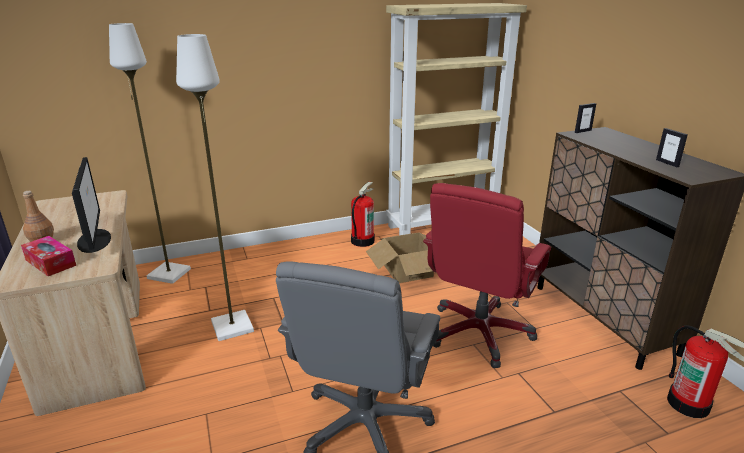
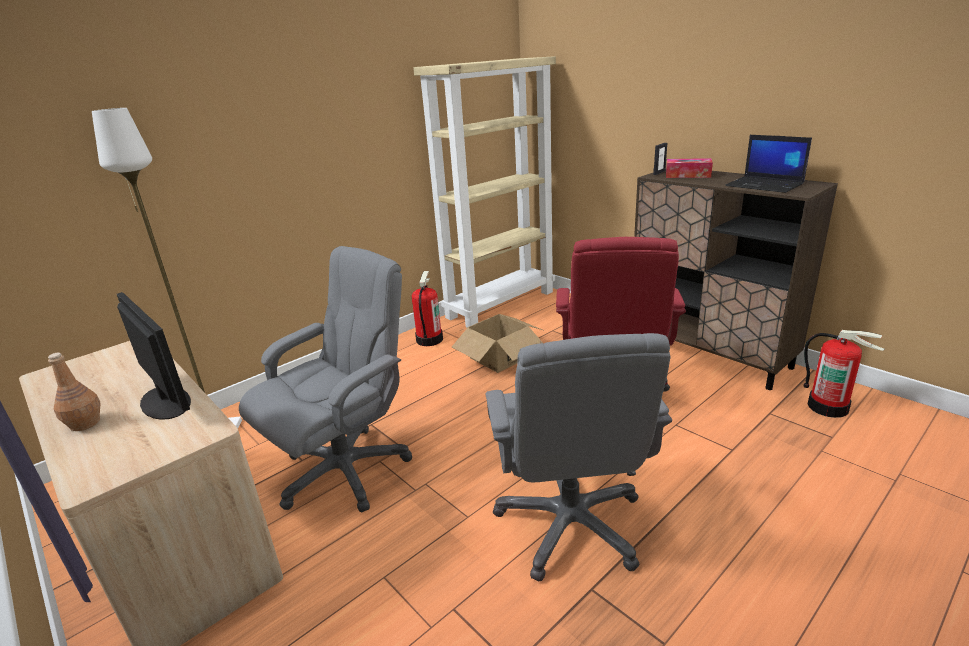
camera: 20 degrees left, 0 degrees up
(50, 262) = (125, 445): tissue box -> tissue box (687, 175)
(233, 327) = (346, 469): white floor lamp -> grey office chair
(667, 163) = (765, 185): picture frame -> laptop

